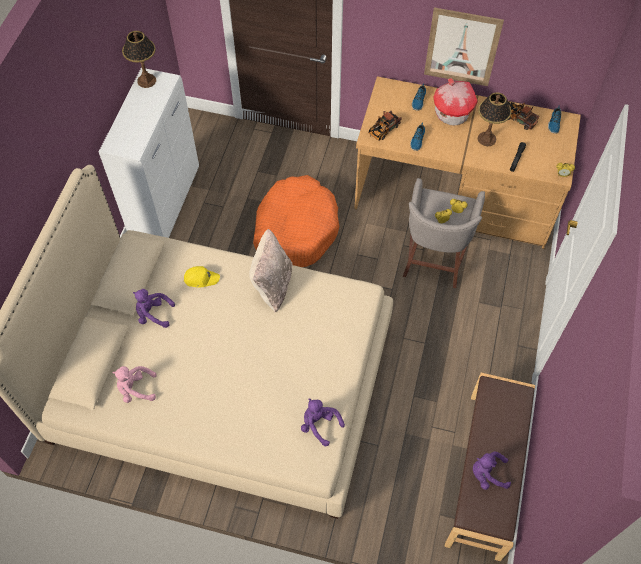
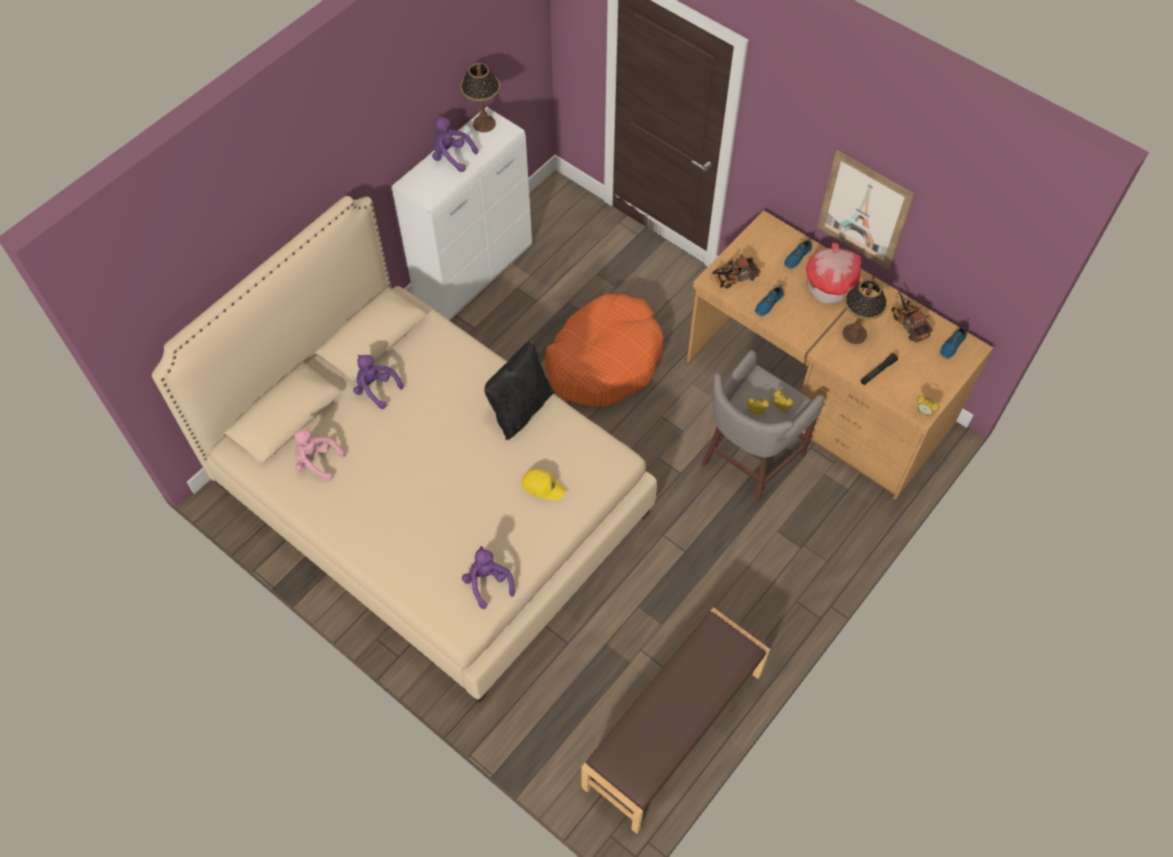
camera: 25 degrees right, 0 degrees up
(201, 278) = (446, 370): yellow cap -> yellow cap (543, 486)
(272, 285) = (520, 408): beige pillow -> black pillow
(487, 474) = (654, 723): purple plush toy -> purple plush toy (451, 156)

